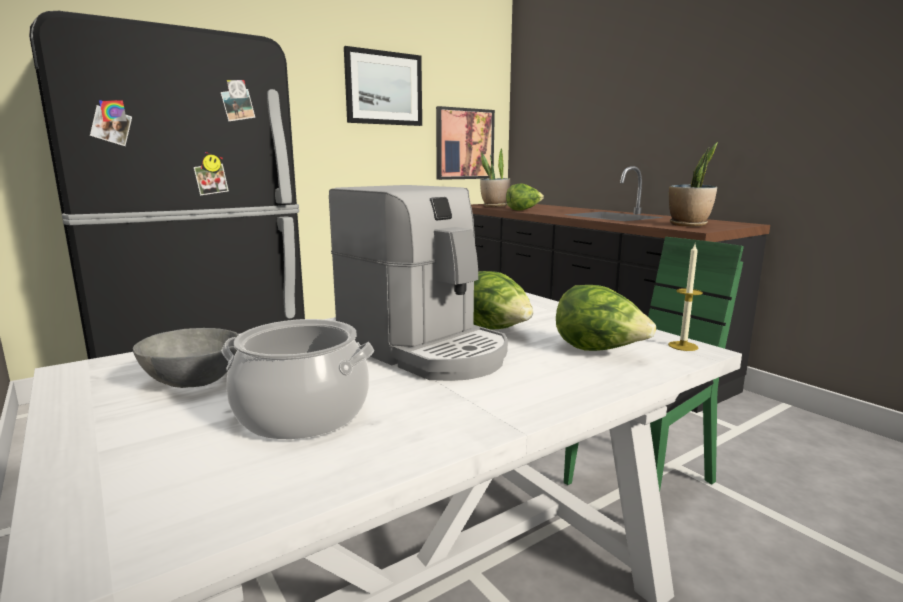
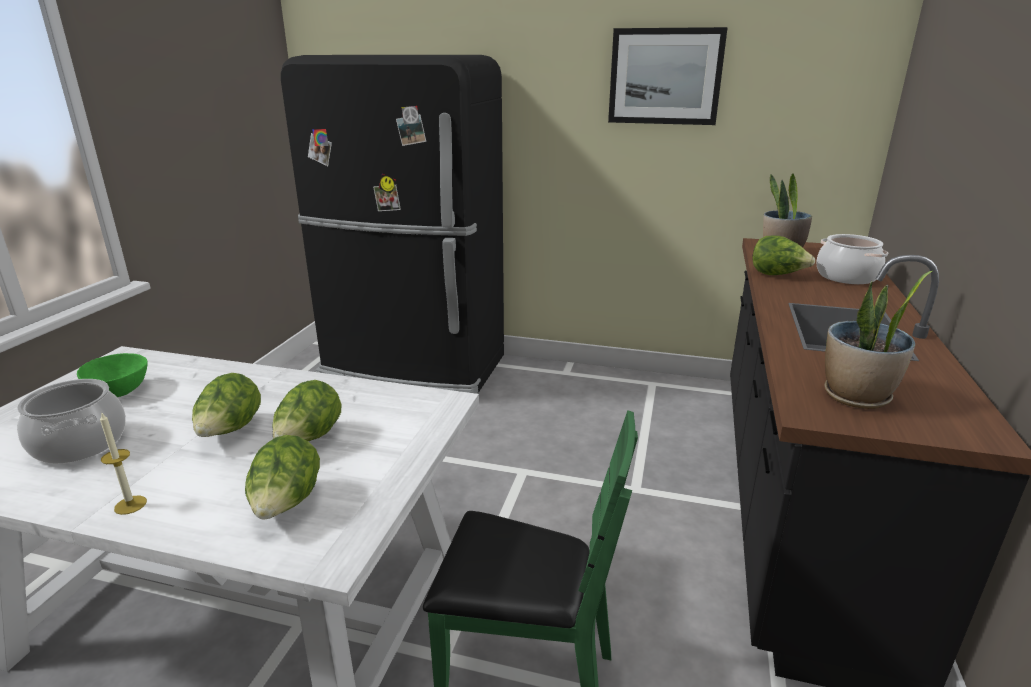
camera: 50 degrees right, 10 degrees up
(192, 381) = (119, 391): grey bowl -> green bowl
(424, 350) = (230, 431): coffee machine -> lettuce
(464, 144) = (791, 150): picture -> none
(549, 207) = (846, 276): none -> cooking pot
(683, 346) = (340, 548): candle -> candle (130, 505)

